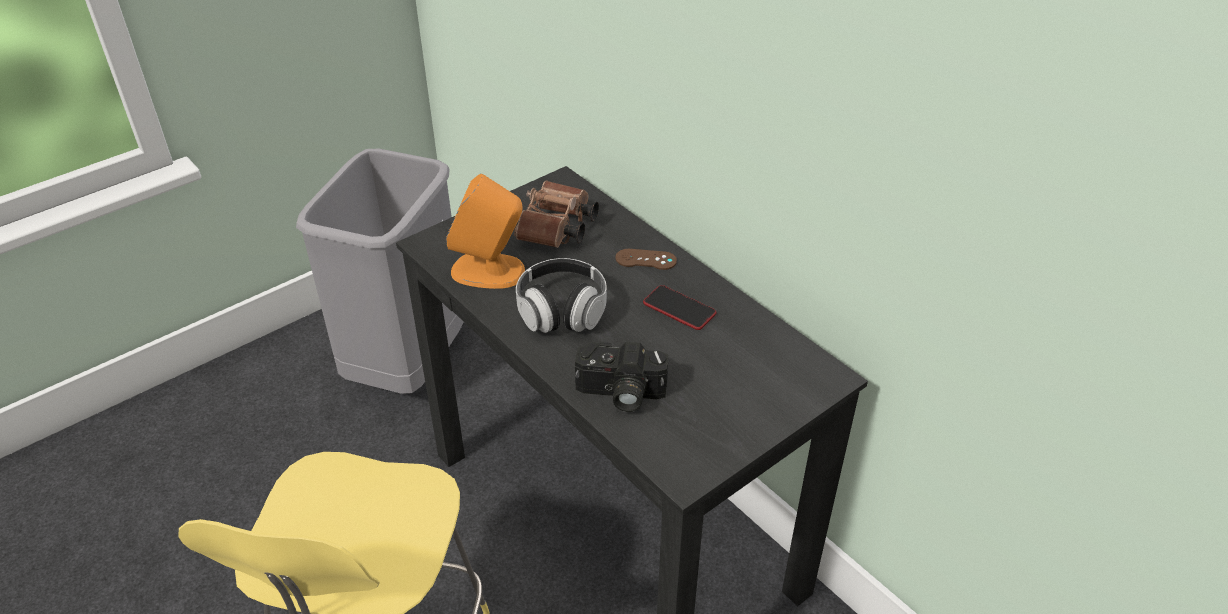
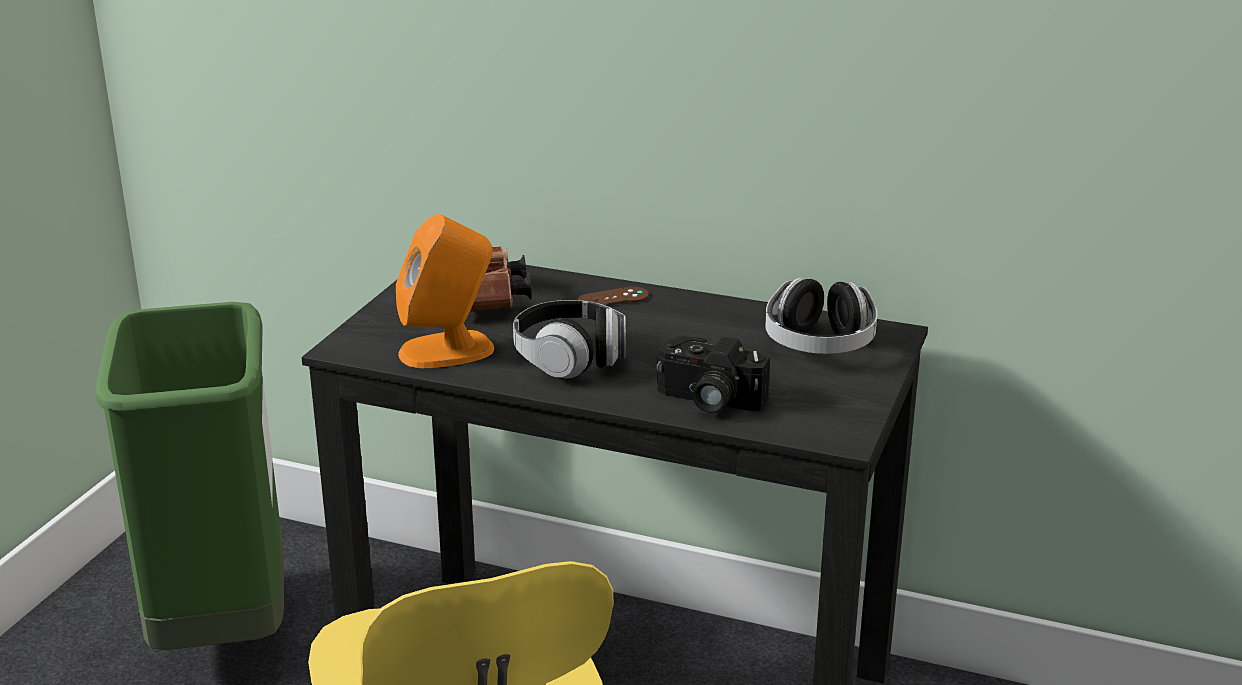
camera: 30 degrees left, 15 degrees down
(408, 368) = (222, 629): grey trash can -> green trash can
(620, 394) = (707, 401): camera -> camera turned 45 degrees clockwise
(679, 308) = (691, 325): phone -> none
(757, 368) = (819, 346): none -> headphones

